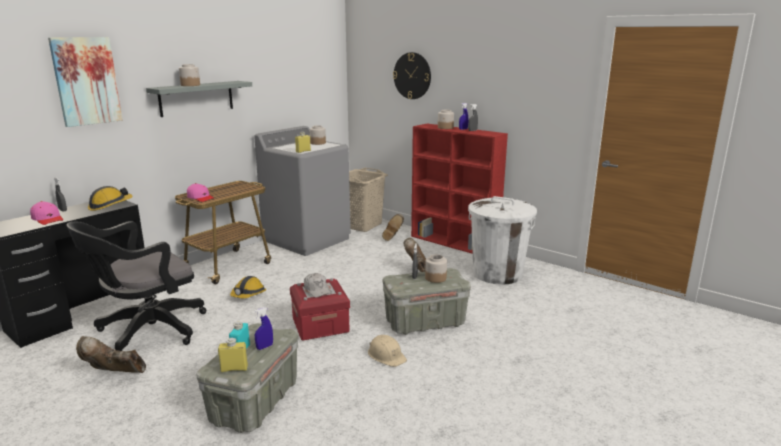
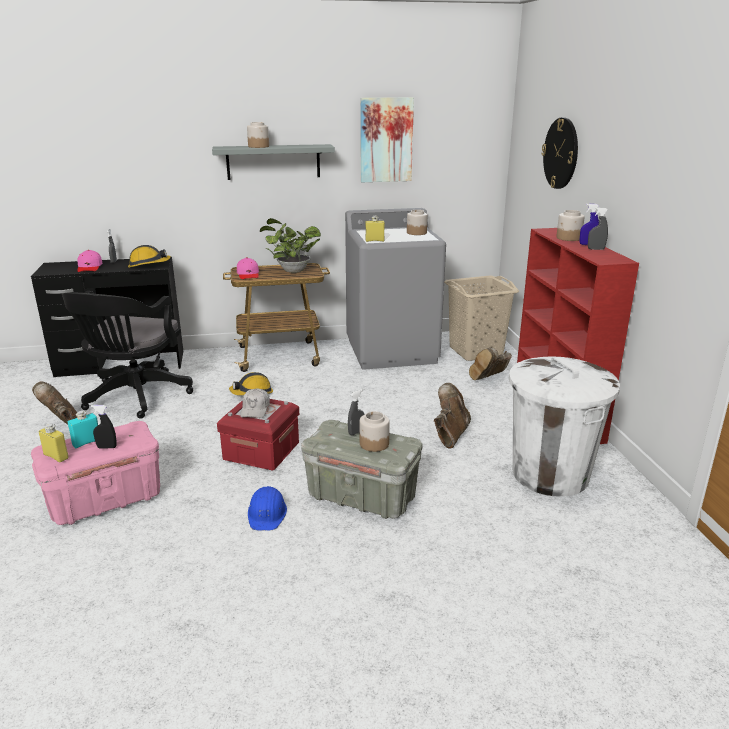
camera: 40 degrees right, 5 degrees up
(86, 81) = (149, 136): picture -> picture (386, 140)
(147, 331) = (135, 397): black office chair -> black office chair turned 75 degrees counterclockwise
(230, 188) = (291, 270): none -> potted plant
(255, 401) = (106, 499): grey storage box -> pink storage box
(264, 347) = (107, 447): blue spray bottle -> black spray bottle
(386, 355) = (267, 513): beige hard hat -> blue hard hat

